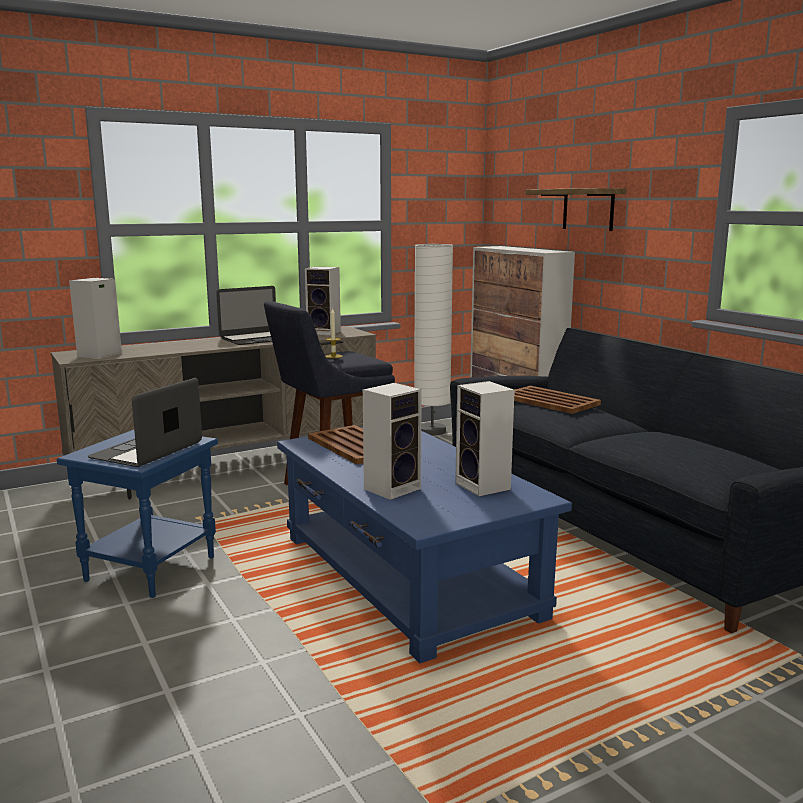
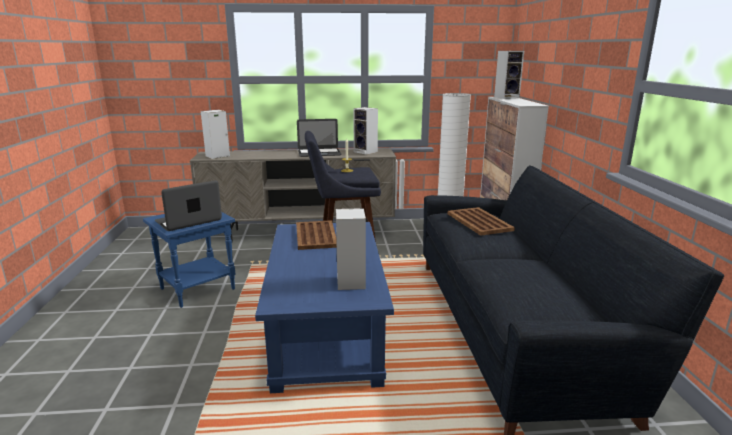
camera: 25 degrees right, 5 degrees up
(393, 488) = (294, 272): speaker -> speaker (507, 97)
(588, 209) = (561, 72): shelf -> none

